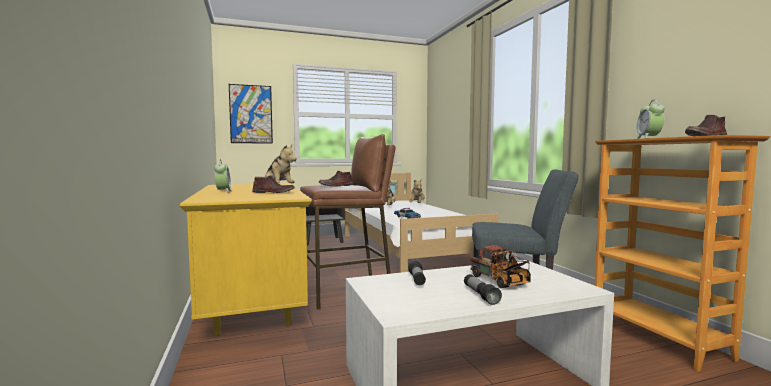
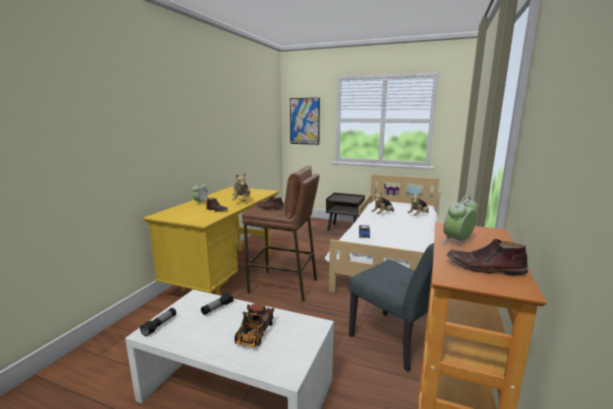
camera: 40 degrees right, 10 degrees up
(480, 295) = (212, 341): flashlight -> flashlight (160, 325)

